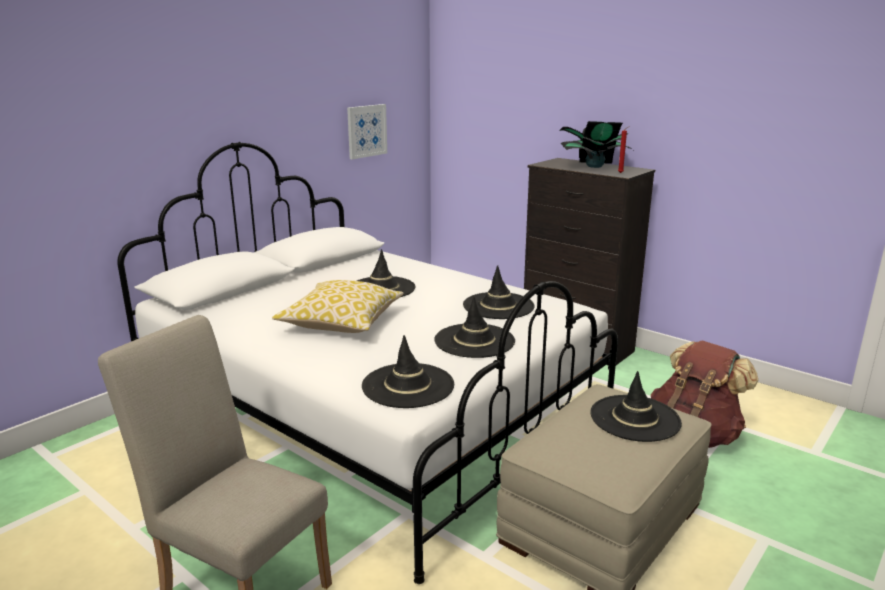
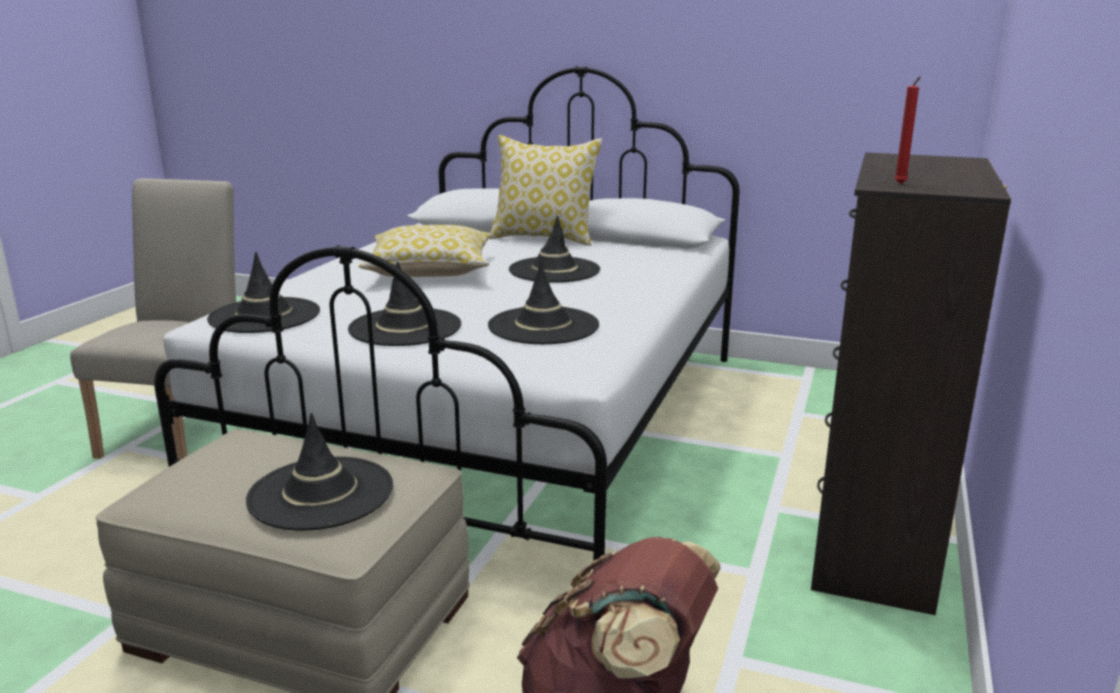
camera: 70 degrees right, 0 degrees up
(292, 280) = (544, 238): none -> pillow
(366, 131) = (821, 81): picture -> none
(593, 166) = (938, 172): potted plant -> none

